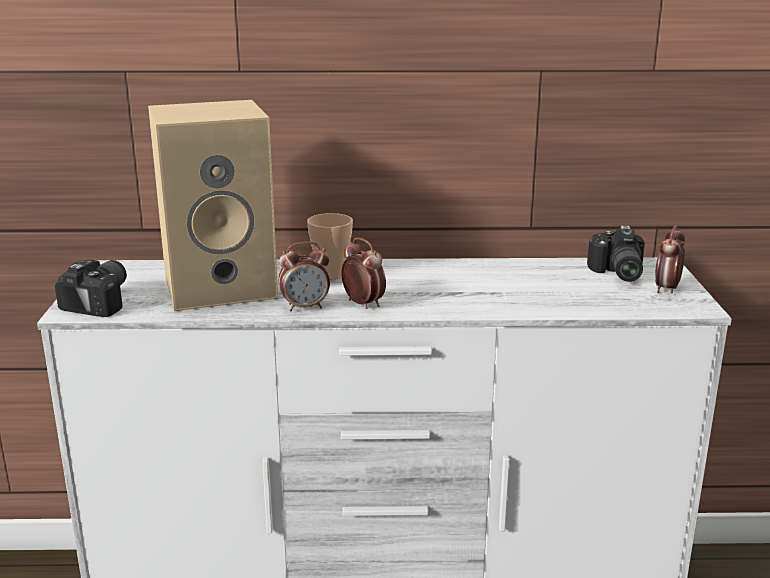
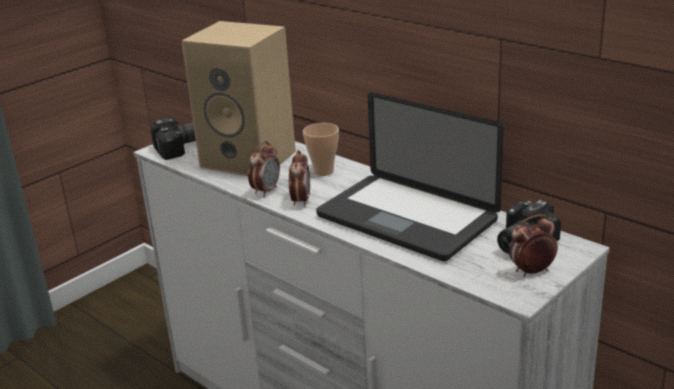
camera: 45 degrees right, 5 degrees up
(305, 307) = (266, 191): alarm clock -> alarm clock turned 90 degrees counterclockwise
(493, 286) = (406, 218): none -> laptop

